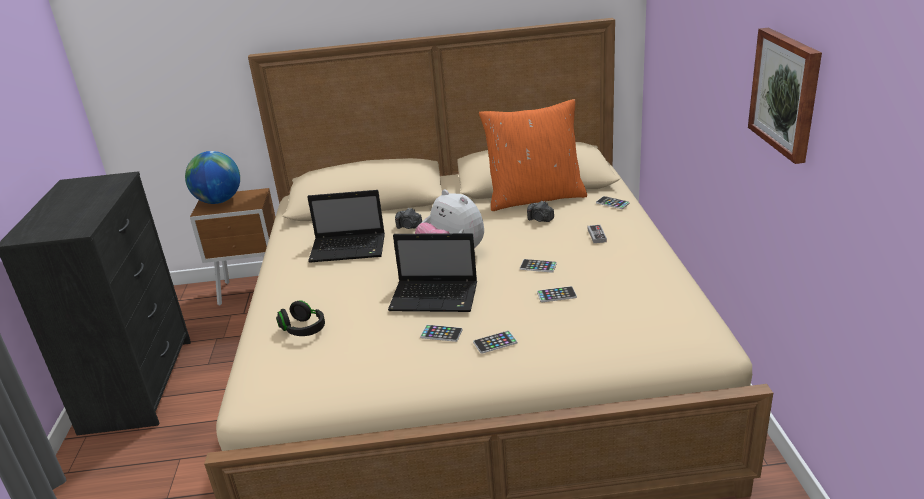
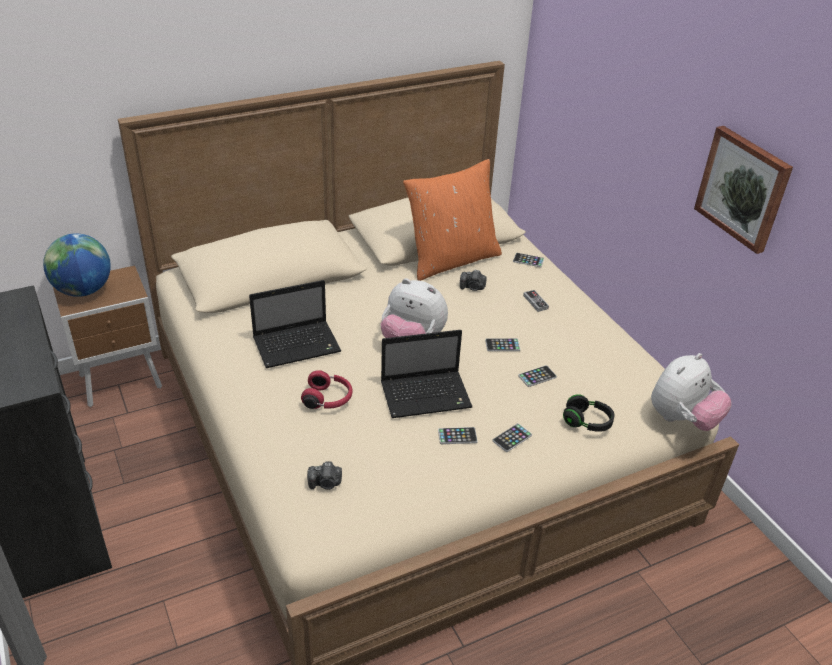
camera: 25 degrees left, 10 degrees up
(303, 329) = (315, 453): black headphones -> black headphones (587, 422)
(344, 290) = (328, 399): none -> red headphones
(409, 227) = (344, 309): camera -> camera (325, 483)
(700, 352) = (682, 419): none -> plush toy

